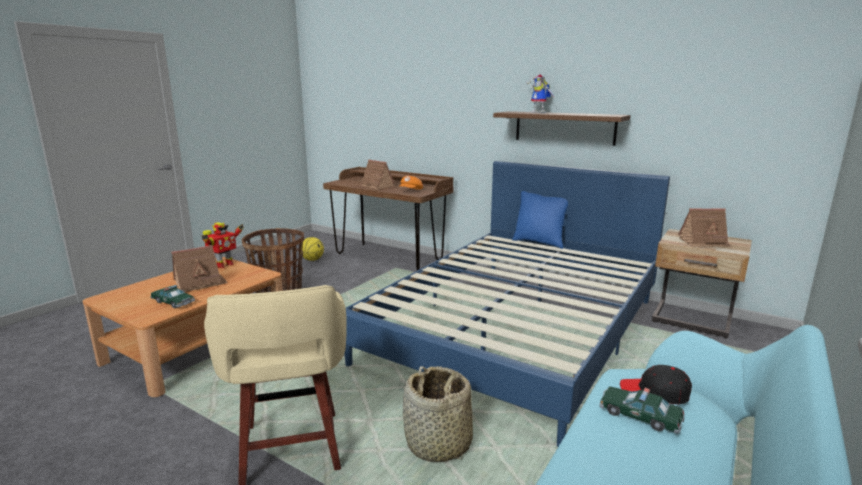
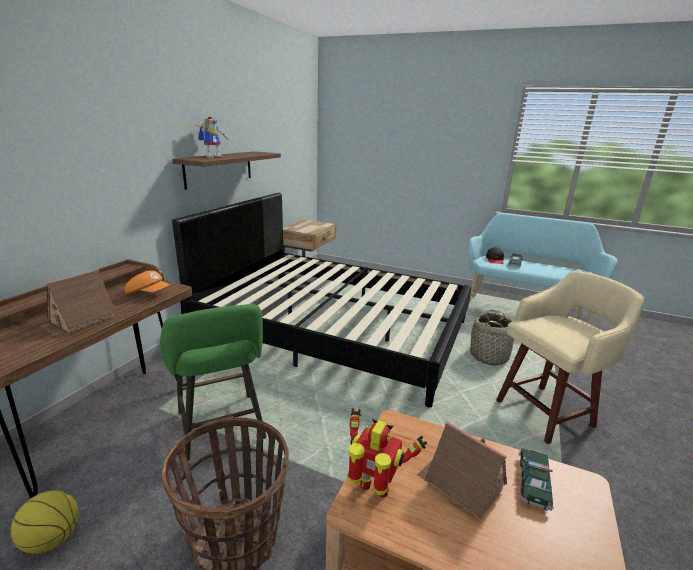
camera: 100 degrees left, 5 degrees up
(365, 284) = (222, 429): none -> green stool
(517, 329) = (335, 329): blue bed -> black bed
(539, 242) = (232, 281): blue pillow -> none
(704, 242) = (312, 226): toy house -> none

